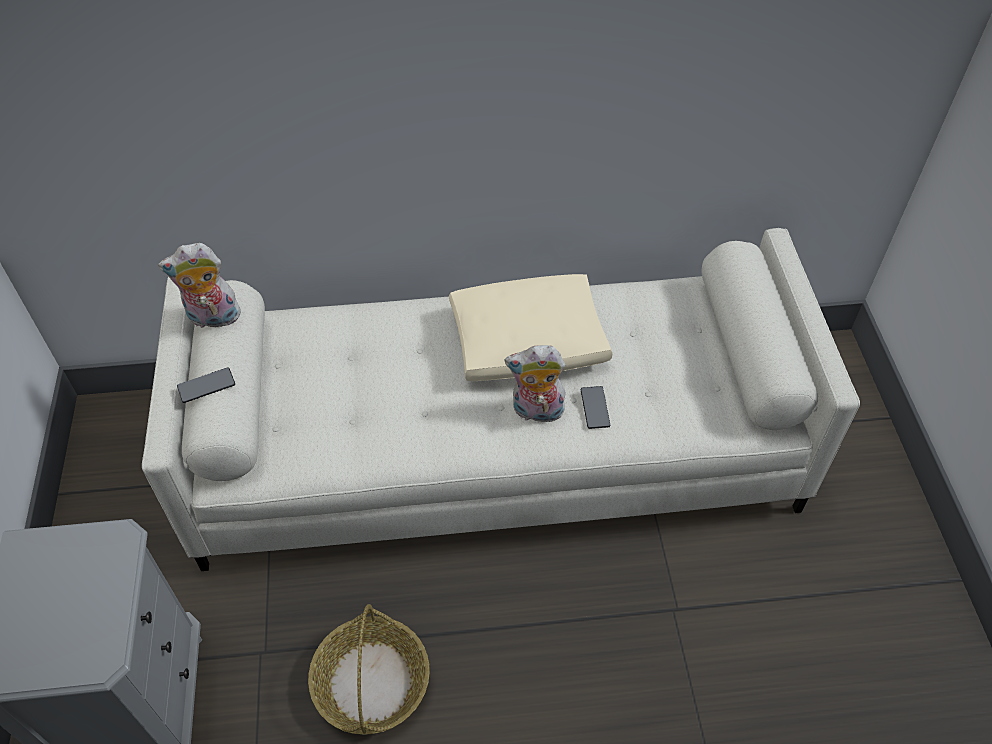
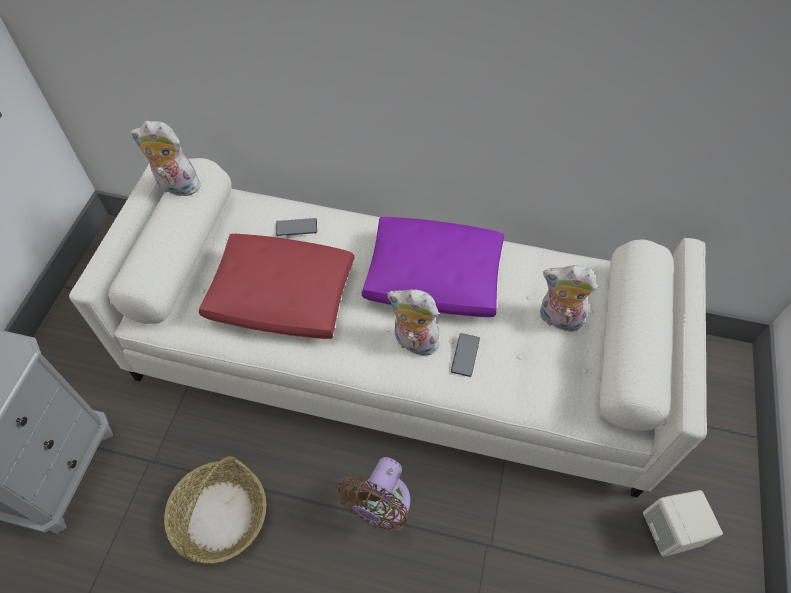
camera: 20 degrees right, 5 degrees up
(206, 386) = (144, 242): phone -> phone (296, 227)
(374, 407) = (283, 296): none -> red pillow
(529, 341) = (435, 278): beige pillow -> purple pillow
(546, 610) = (380, 506): none -> brown fan
(672, 347) = (558, 320): none -> plush toy
(845, 534) = (670, 532): none -> beige speaker

